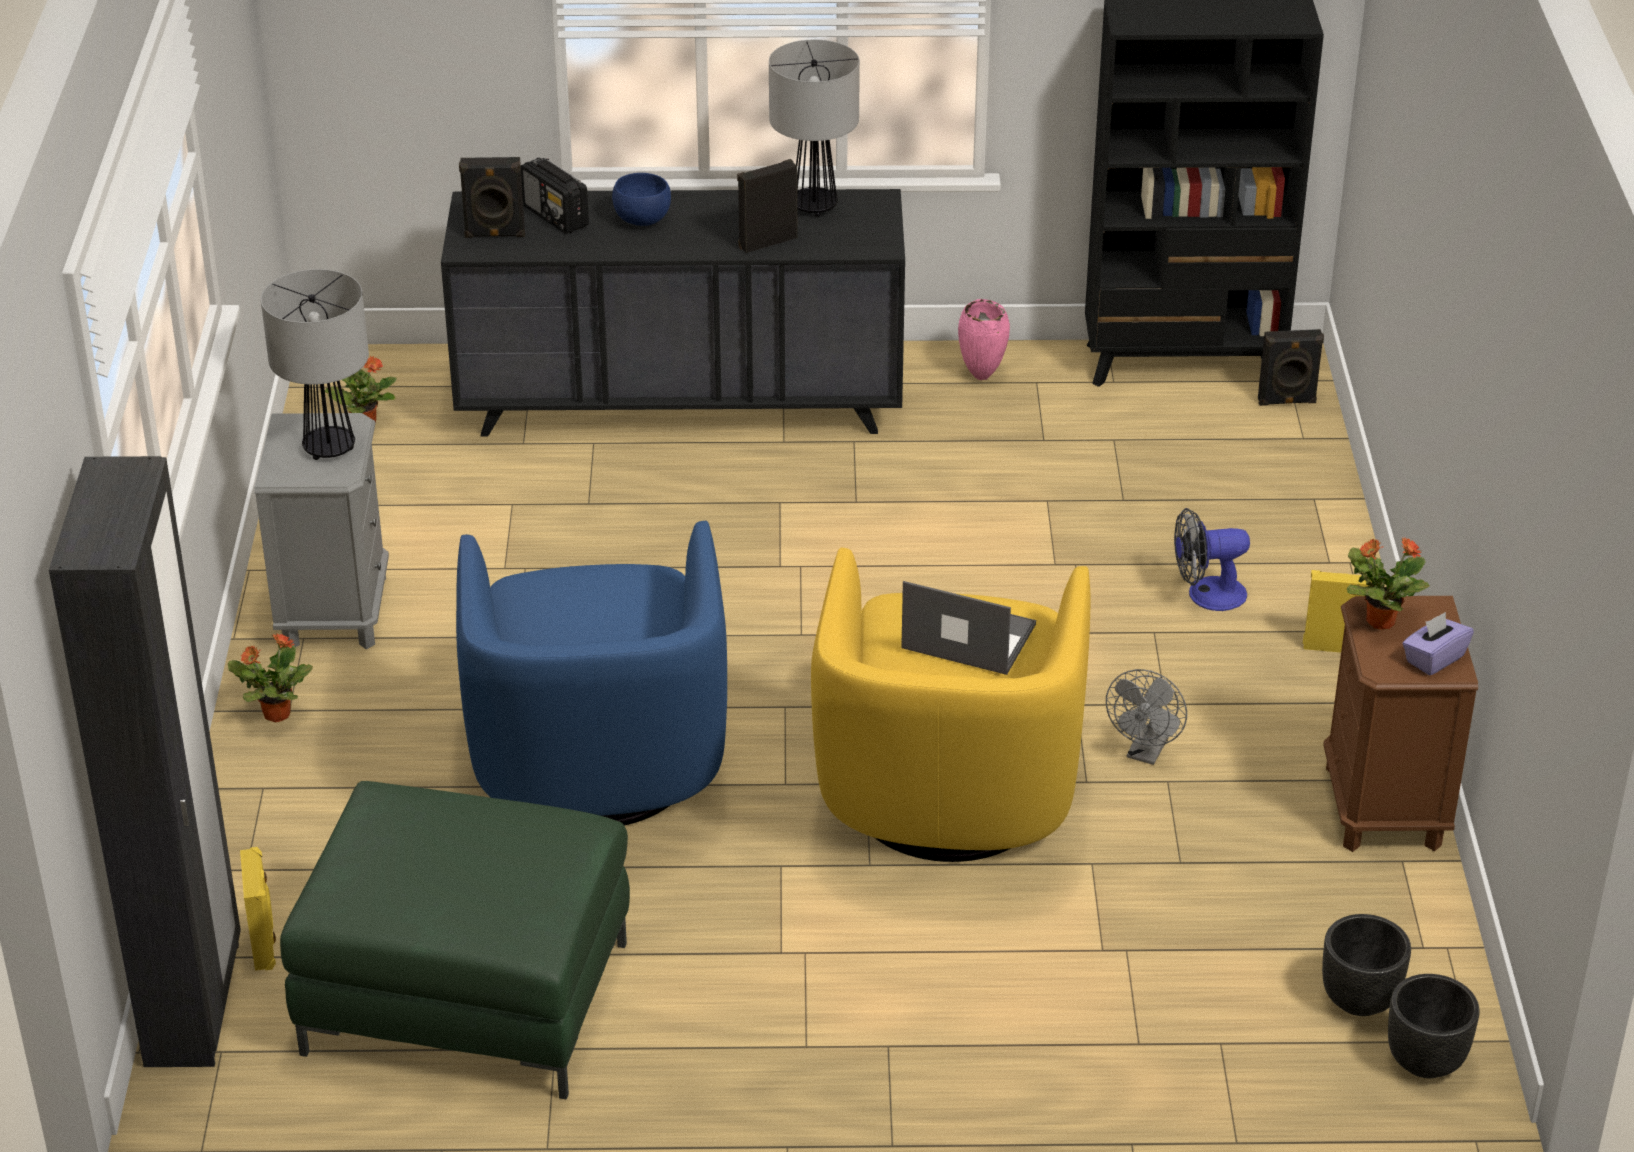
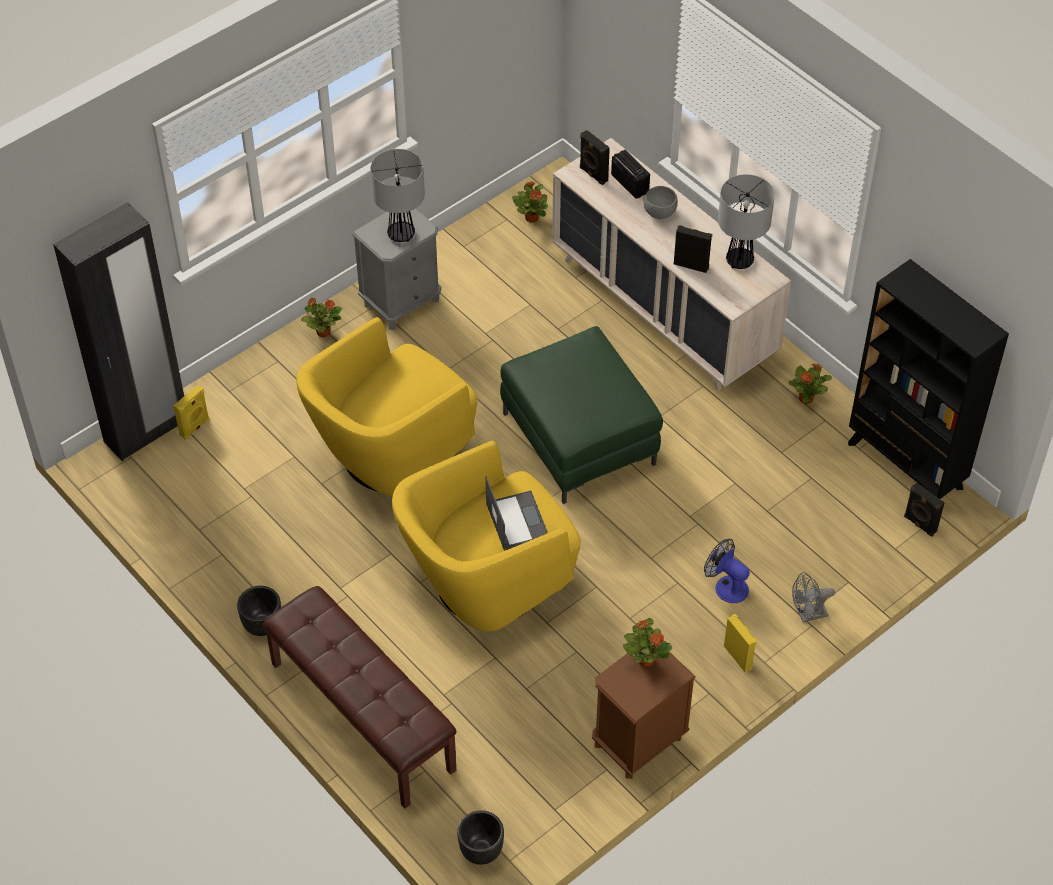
camera: 50 degrees right, 15 degrees up
(466, 999) = (223, 508): green ottoman -> green ottoman (578, 439)
(556, 217) = (629, 183): radio -> radio turned 135 degrees clockwise
(597, 768) = (391, 454): blue armchair -> yellow armchair
(643, 221) = (660, 213): blue bowl -> grey bowl
(682, 404) = (663, 308): black dresser -> beige dresser
(982, 377) = (806, 398): pink vase -> potted plant
(1049, 1059) = (361, 717): none -> brown bench
(1146, 753) = (588, 632): grey fan -> grey fan (808, 615)
(1358, 1000) = (497, 804): black planter -> black planter (262, 624)
(1434, 659) = (636, 695): purple tissue box -> none

